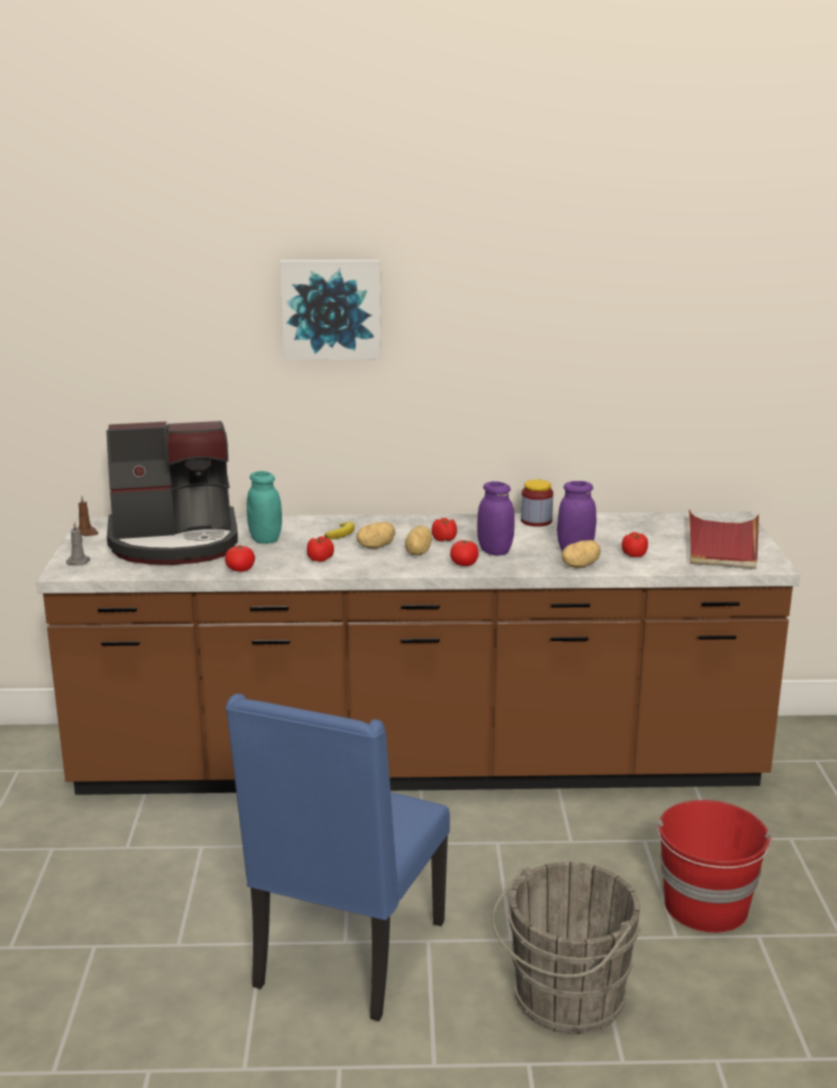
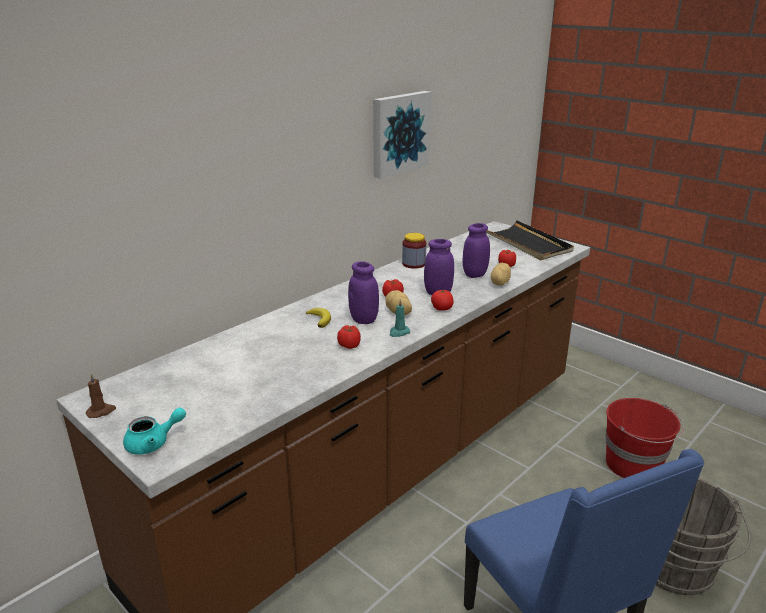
camera: 45 degrees left, 5 degrees up
(79, 561) = (153, 443): grey candle -> turquoise teapot
(175, 542) = (208, 382): coffee machine -> none
(240, 570) = (313, 381): tomato -> none
(265, 539) = (276, 347): turquoise jar -> none
(331, 309) = (264, 124): picture -> picture (399, 133)
(375, 546) = (364, 319): potato -> purple jar
(380, 566) = (399, 332): none -> turquoise candle
(722, 544) = (527, 243): red tray -> black tray

